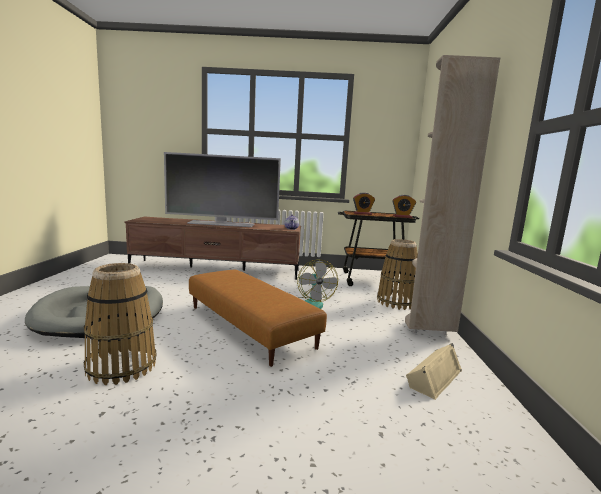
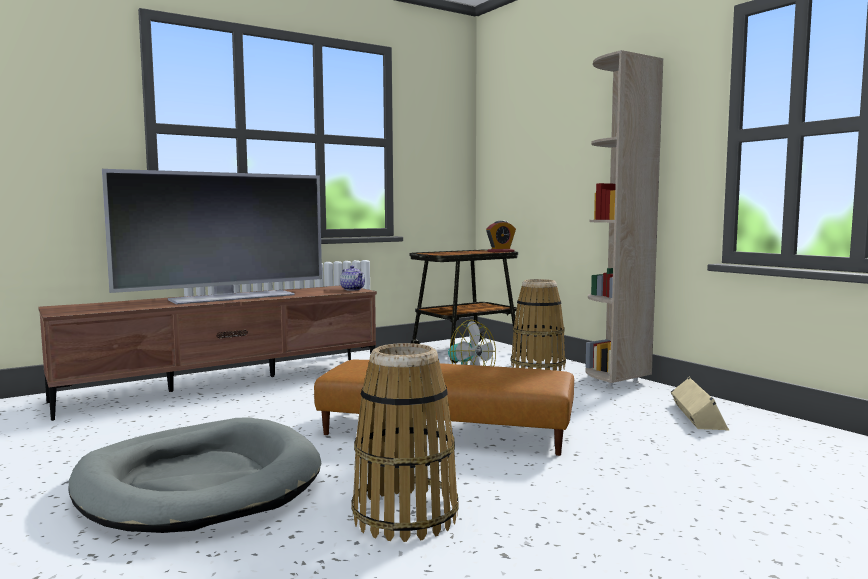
camera: 35 degrees left, 5 degrees down
(362, 214) = (446, 253): alarm clock -> none

